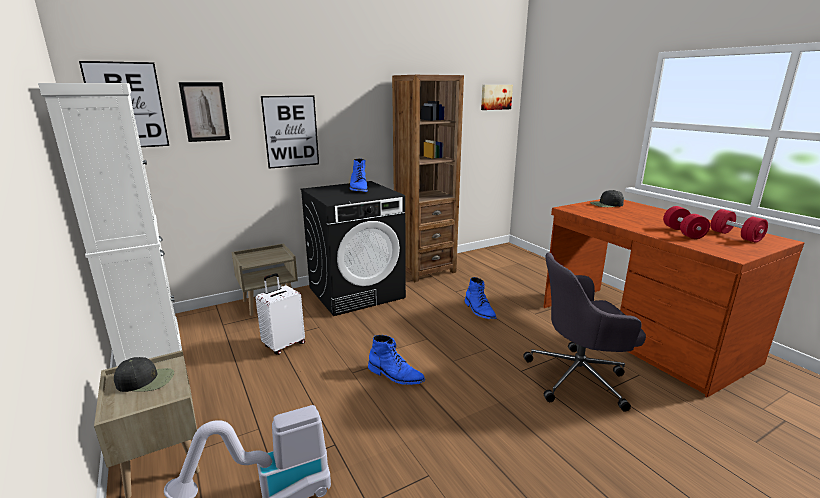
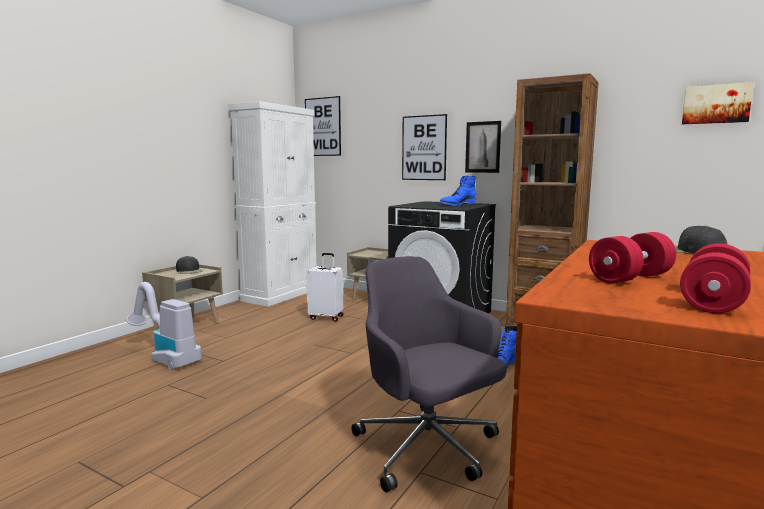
camera: 60 degrees right, 10 degrees down
(205, 112) = (364, 130): picture -> picture (483, 147)
(395, 375) = (326, 358): blue boot -> none

